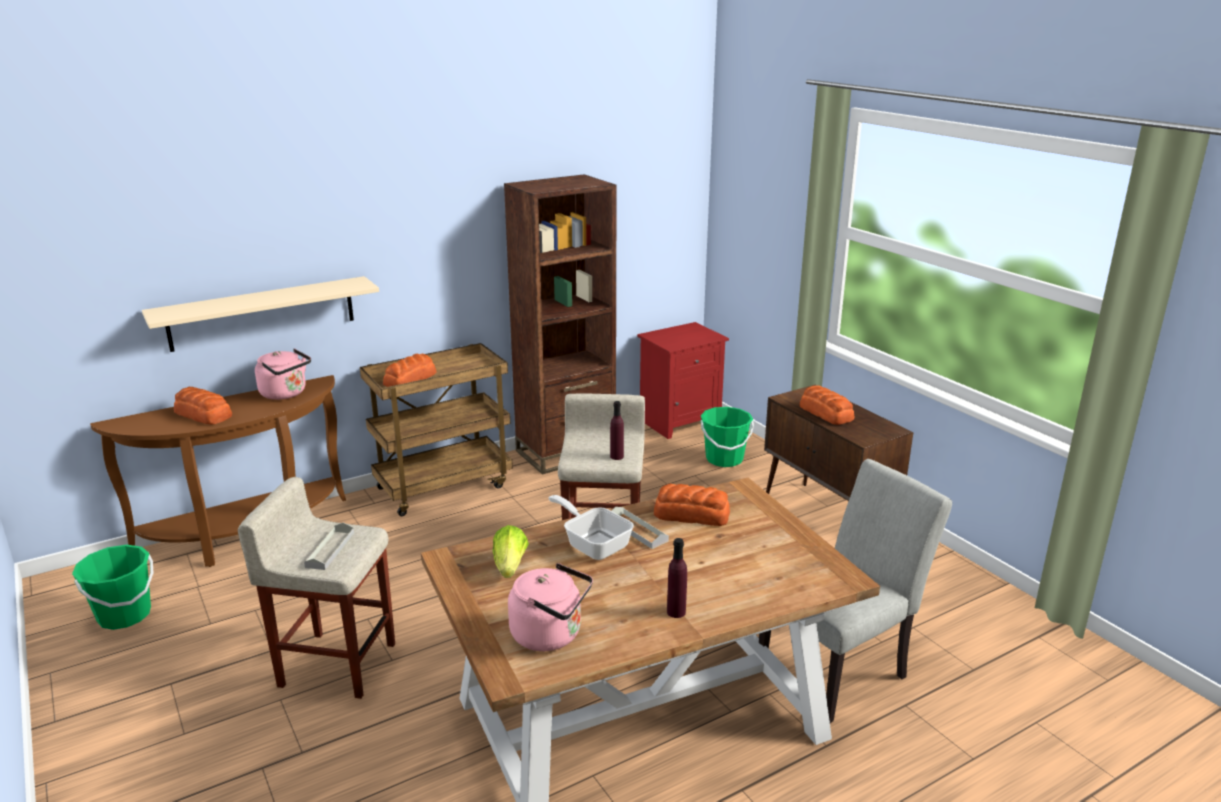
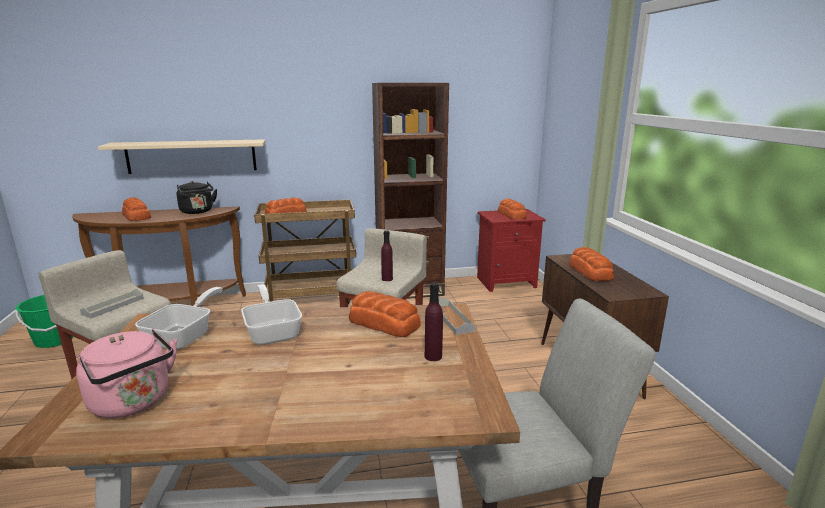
camera: 20 degrees right, 5 degrees down
(286, 394) = (197, 212): pink kettle -> black kettle
(510, 566) = (185, 336): lettuce -> frying pan
(637, 530) = (322, 328): grey tray -> grey tray (452, 319)
(676, 612) = (271, 408): purple bottle -> purple bottle (433, 356)
(684, 336) = (511, 215): none -> bread
(724, 459) = (524, 311): green bucket -> none

